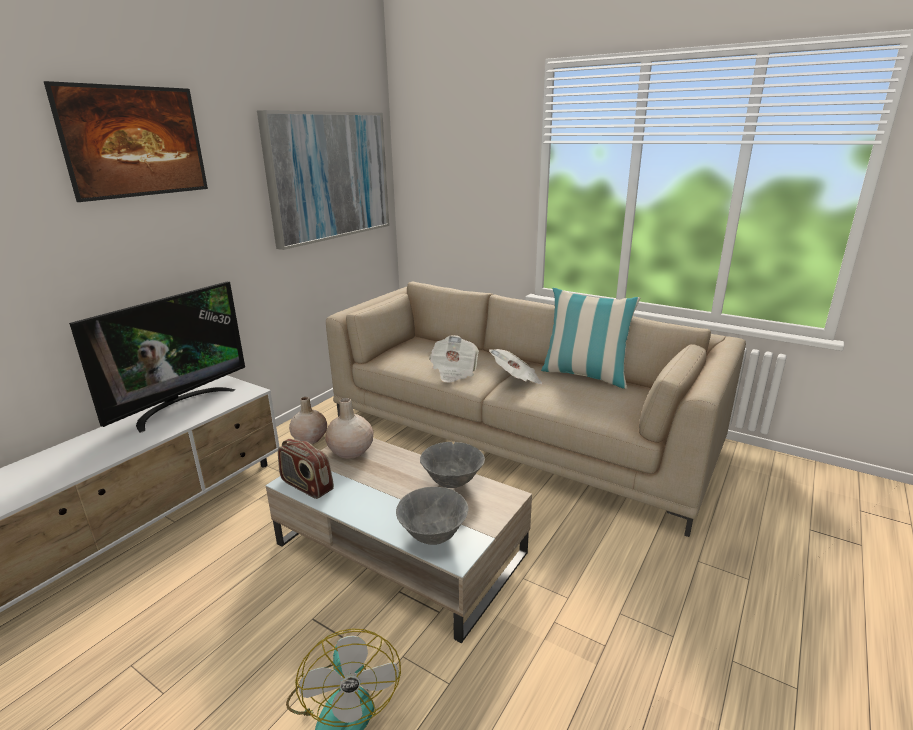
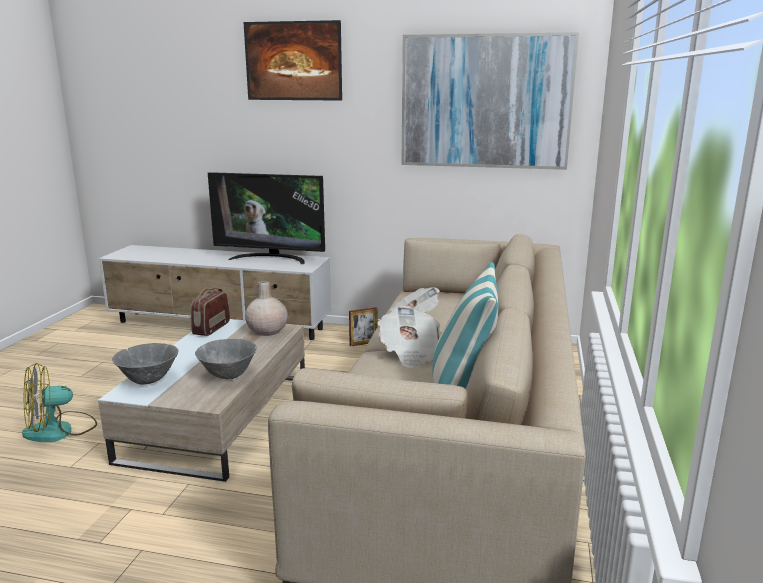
camera: 70 degrees right, 5 degrees down
(310, 438) = (363, 343): beige vase -> picture frame

